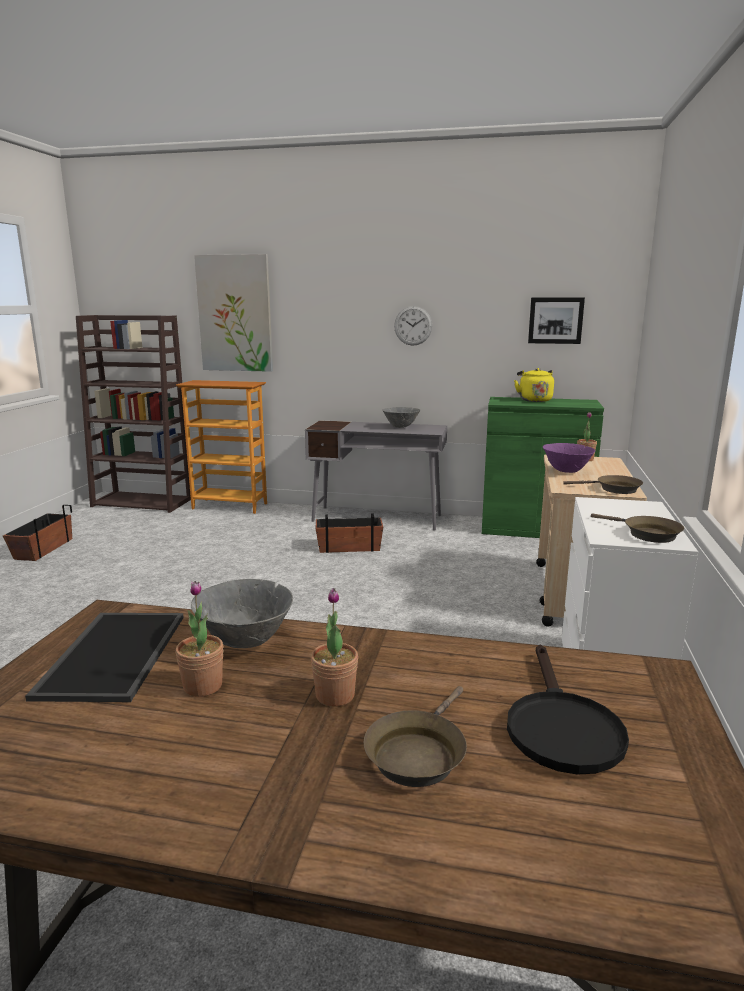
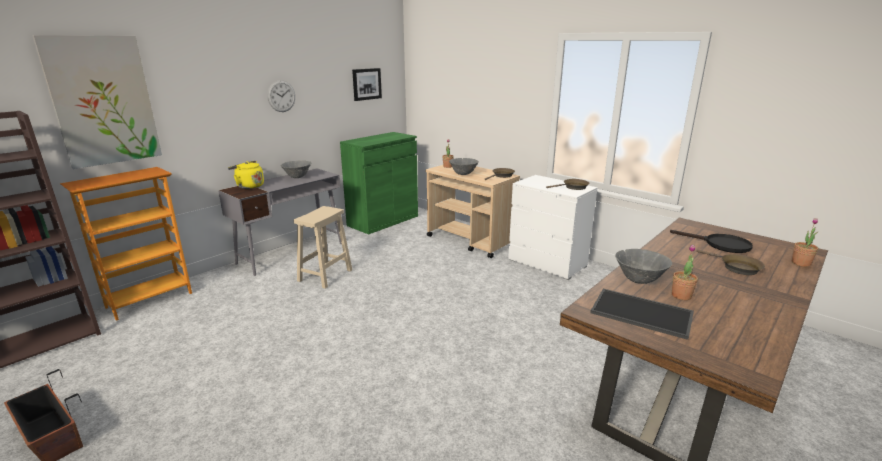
camera: 60 degrees left, 5 degrees up
(335, 695) = (694, 272): potted plant -> potted plant (800, 263)
(349, 547) = (324, 276): planter -> beige stool
(534, 400) = (371, 138): yellow kettle -> yellow kettle (249, 186)
(566, 471) = (463, 174): purple bowl -> grey bowl

